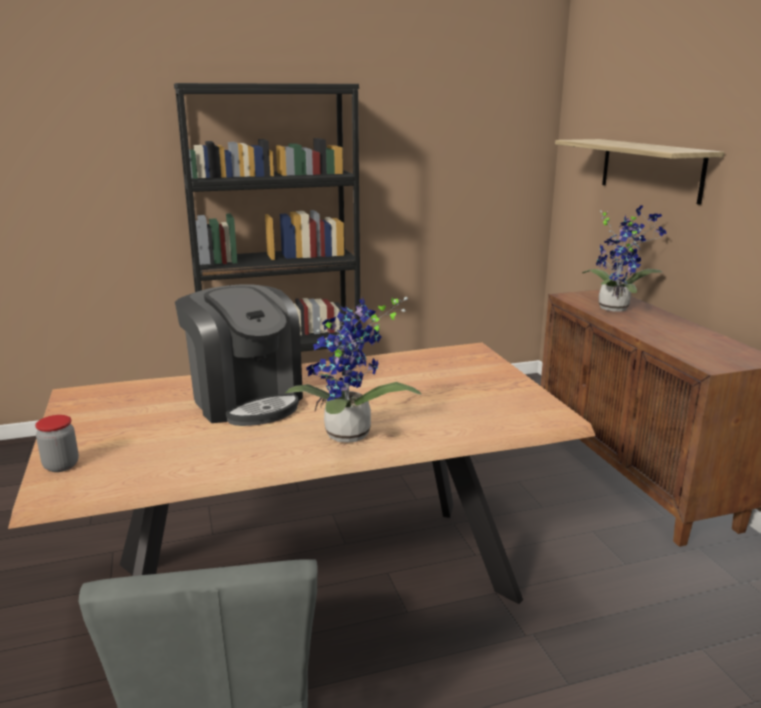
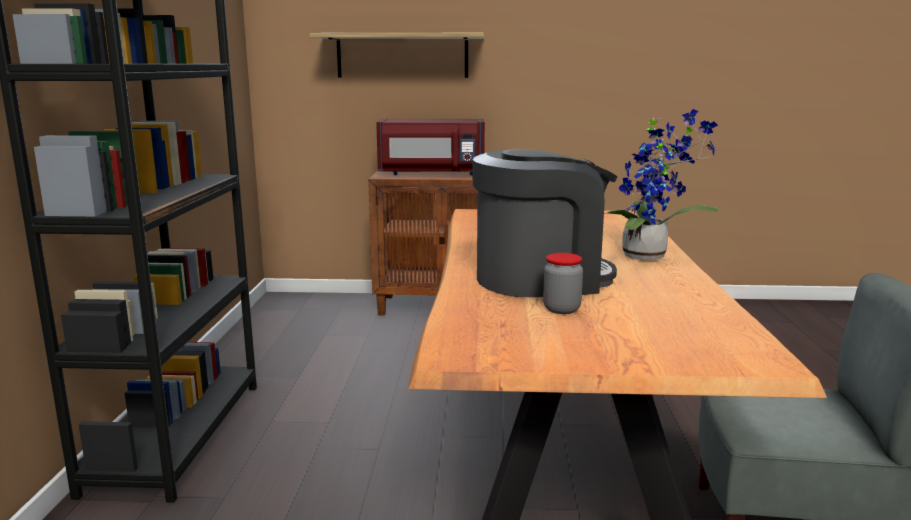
camera: 70 degrees left, 5 degrees down
(61, 465) = (699, 357): jar -> jar (561, 309)
(616, 307) = (431, 174): potted plant -> red microwave

